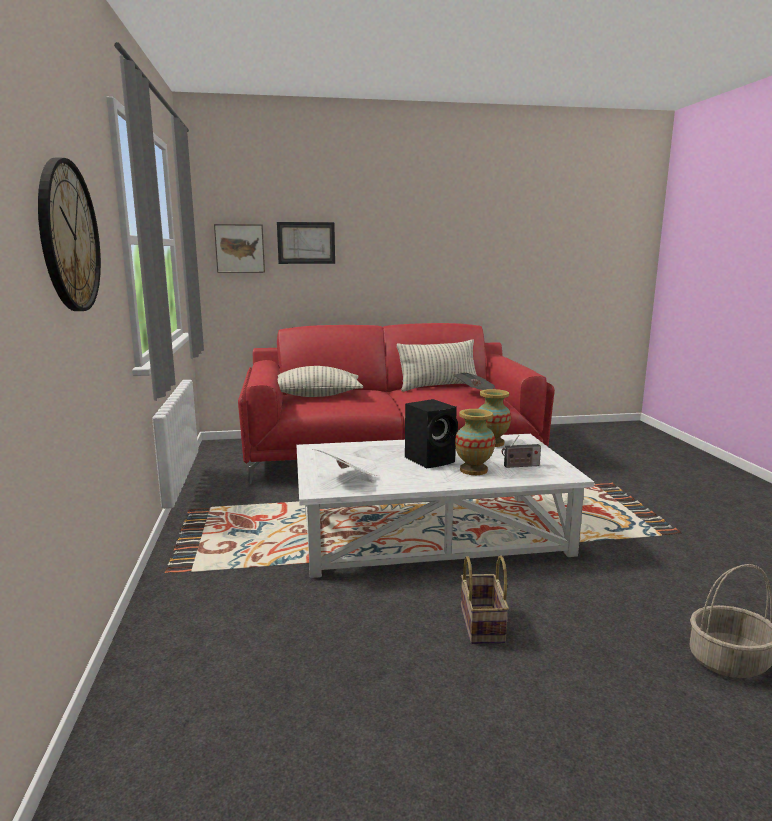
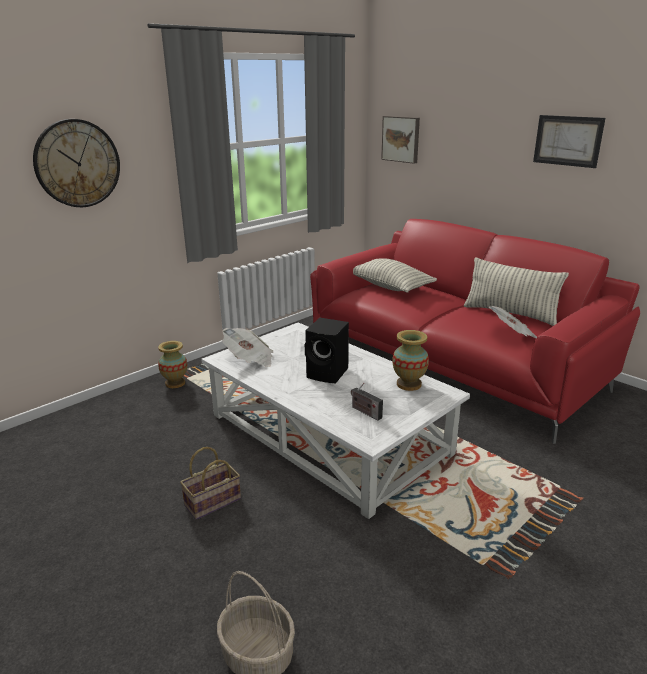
camera: 55 degrees right, 10 degrees up
(306, 243) = (452, 138): picture -> picture (568, 141)
(473, 470) = (326, 396): vase -> vase (175, 383)

